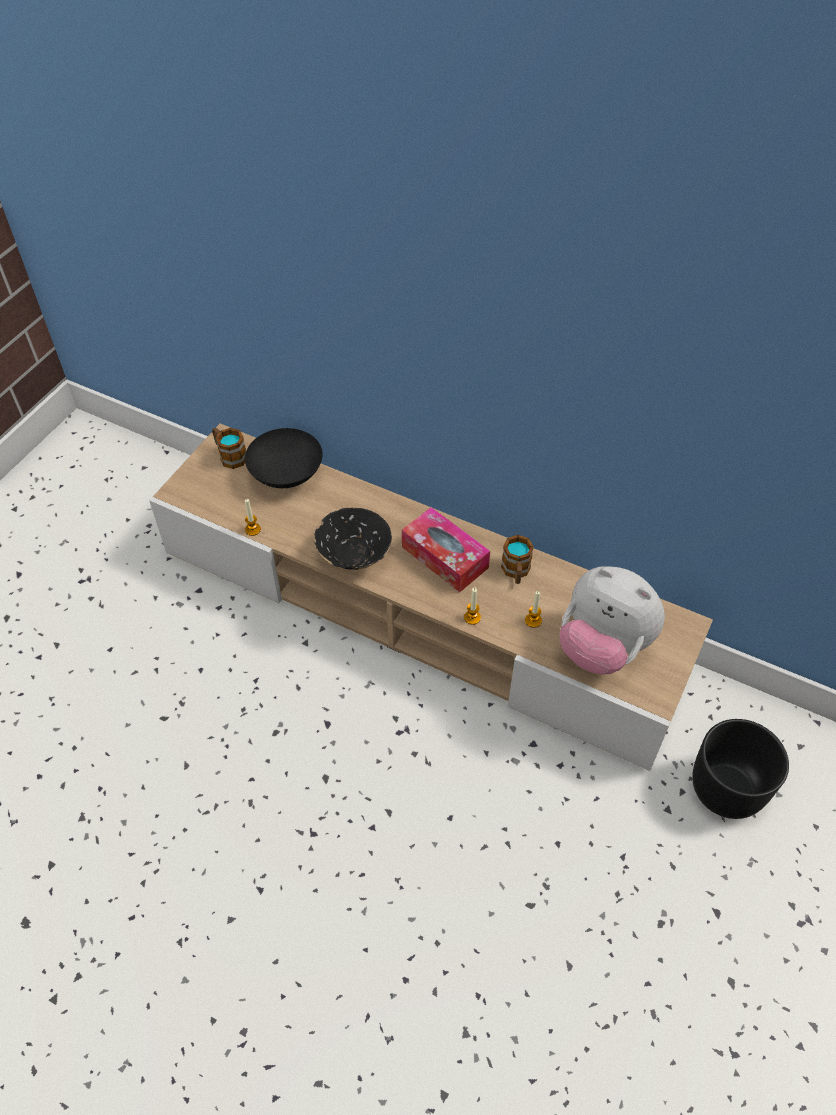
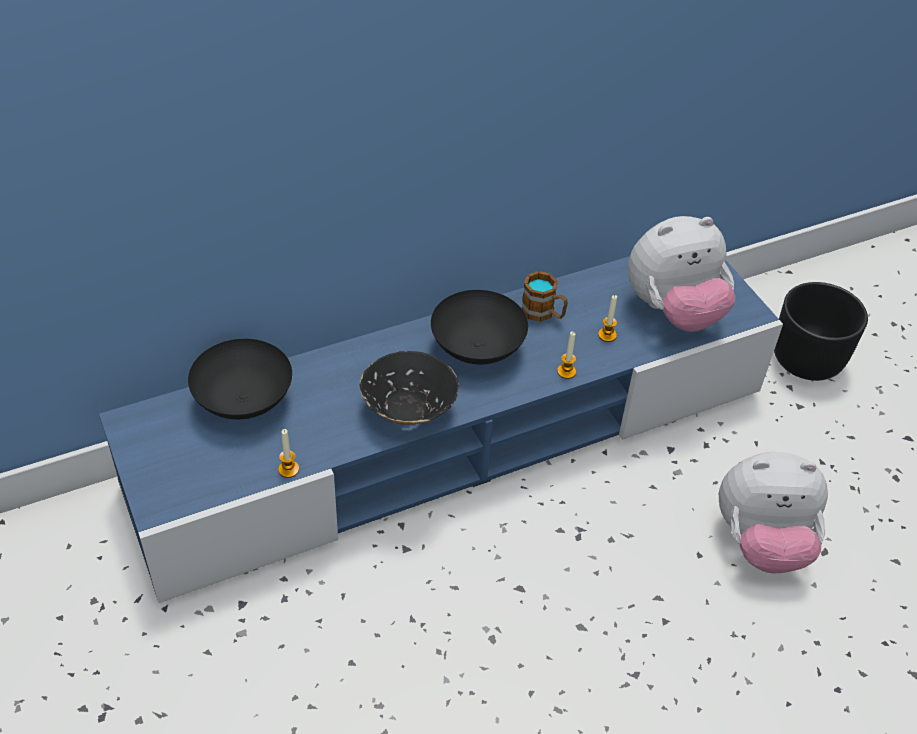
camera: 55 degrees left, 5 degrees down
(229, 456) = (159, 431): mug -> none
(419, 611) = (455, 438): beige tv stand -> blue tv stand
(444, 557) = (478, 348): tissue box -> black bowl
(499, 854) = (761, 542): none -> plush toy

